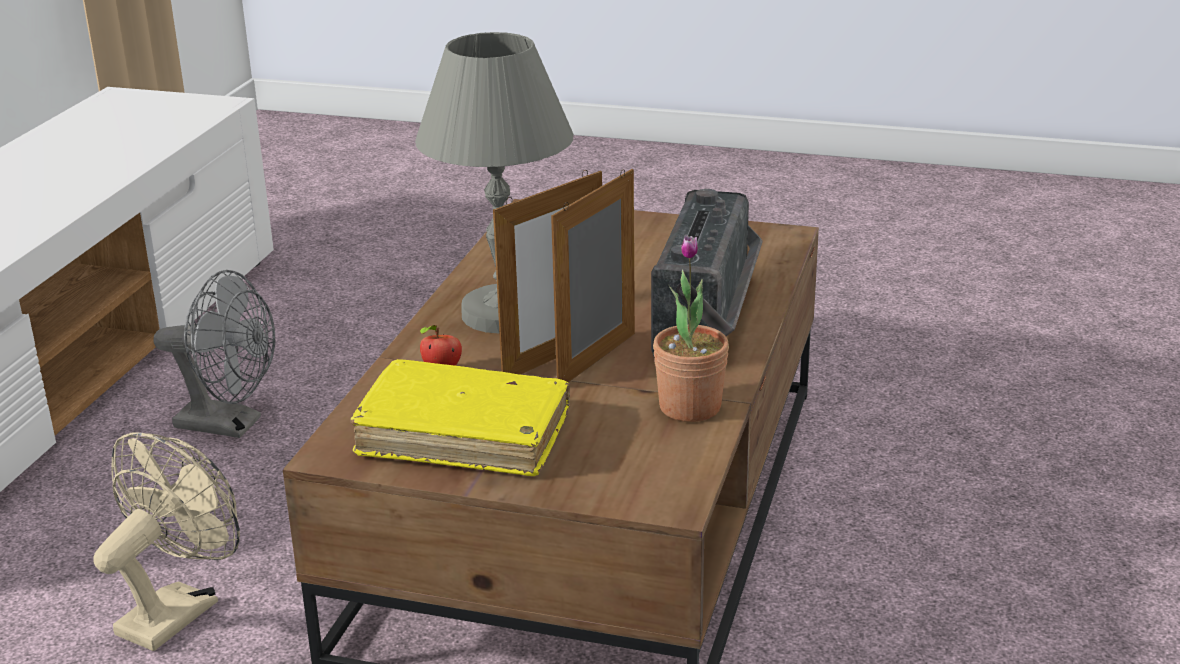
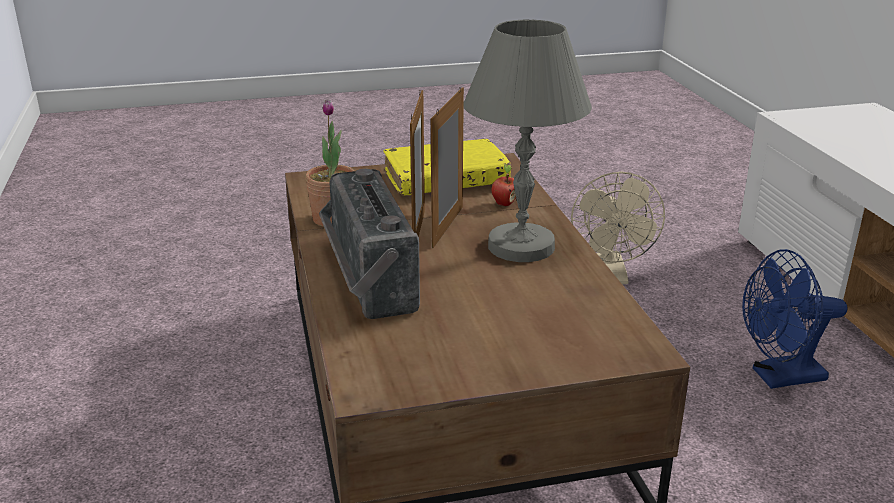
camera: 150 degrees right, 0 degrees up
(230, 425) = (779, 377): grey fan -> blue fan

